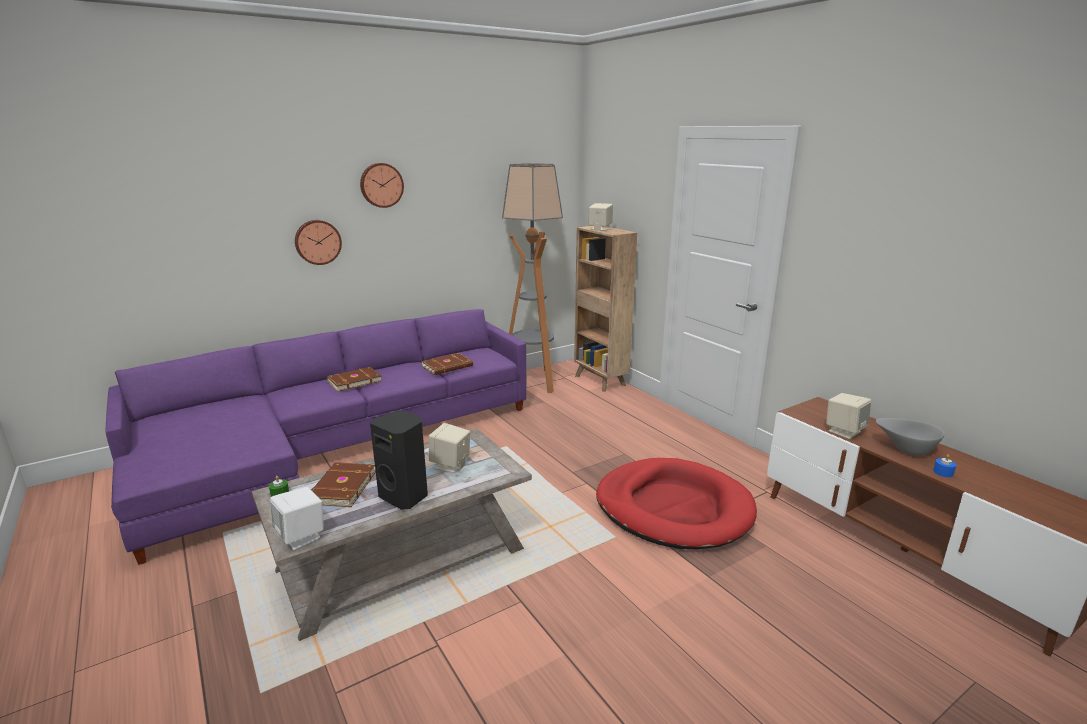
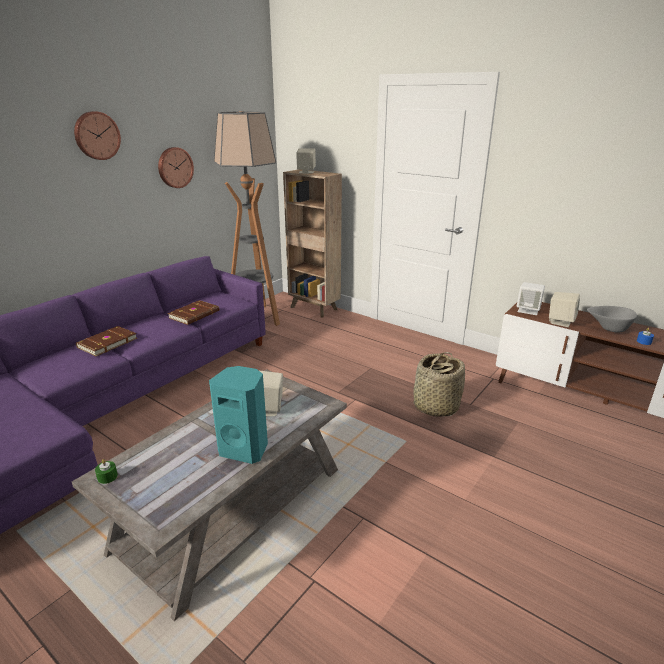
camera: 20 degrees left, 5 degrees up
(301, 537) = (165, 518): white speaker -> white speaker (528, 310)
(317, 242) = (36, 200): wall clock -> wall clock (174, 167)
(341, 487) = (171, 455): brown book -> none
(405, 496) = (245, 449): black speaker -> turquoise speaker
(673, 508) = (435, 406): red dog bed -> basket

